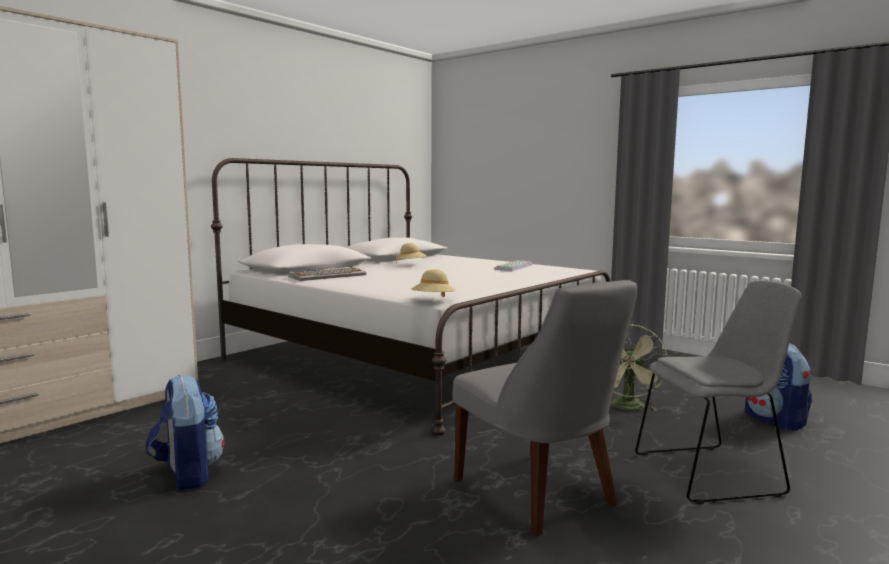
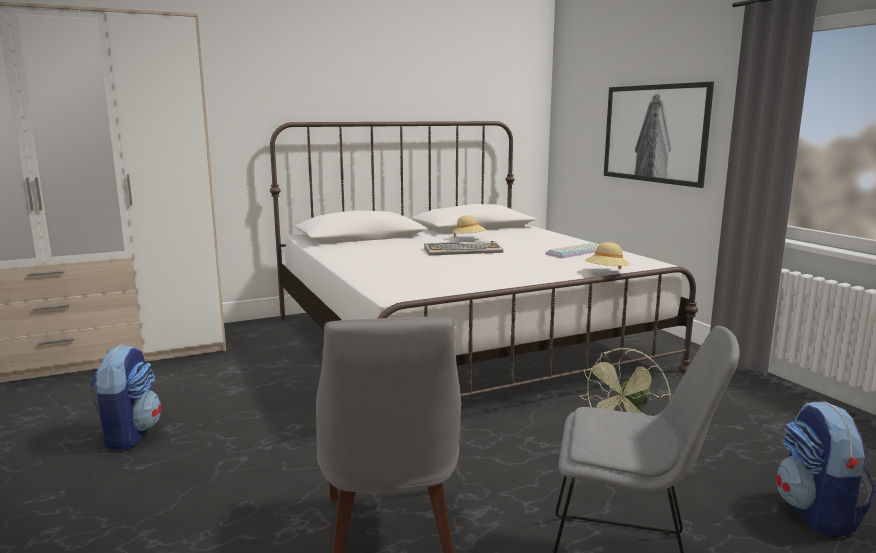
camera: 25 degrees right, 5 degrees up
(328, 275) = (357, 248): keyboard -> keyboard (463, 250)
(433, 301) = (389, 295): beige hat -> beige hat (606, 273)
(541, 173) = (654, 133): none -> picture

